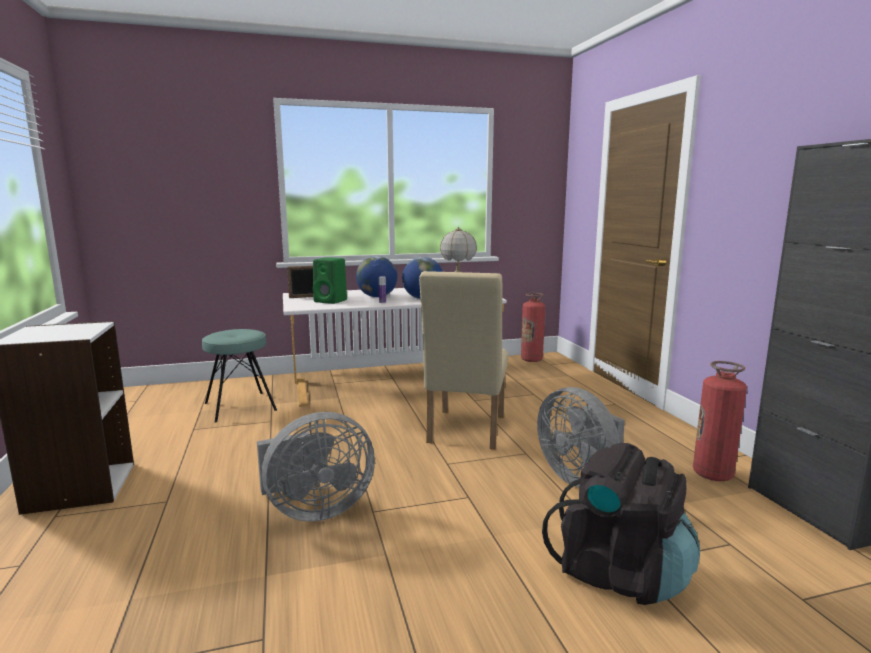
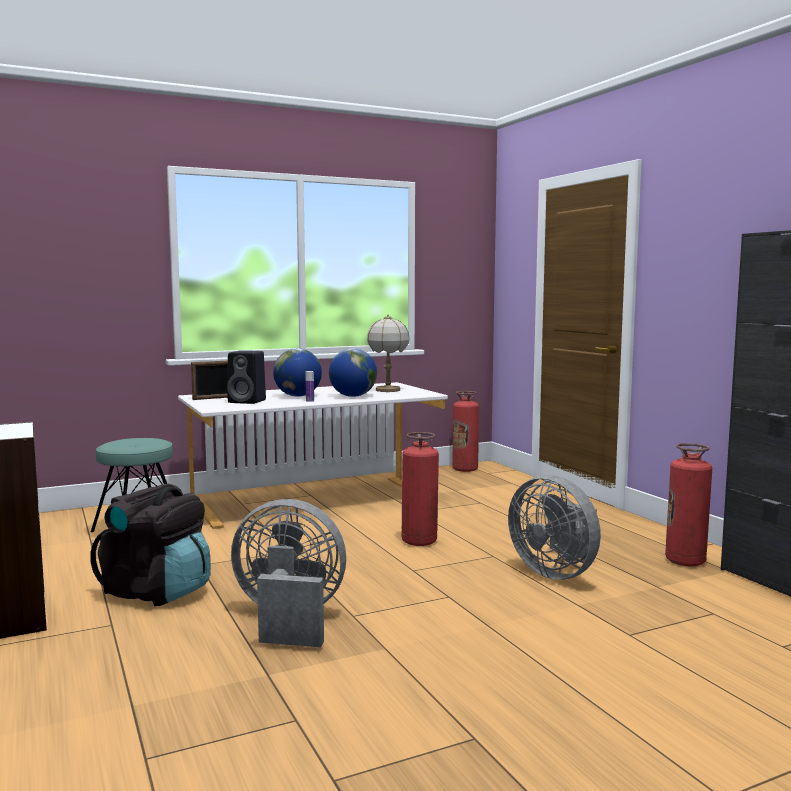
camera: 10 degrees left, 5 degrees down
(315, 510) = (289, 619): grey fan -> grey fan turned 135 degrees counterclockwise
(331, 301) = (248, 401): green speaker -> black speaker
(464, 432) = (419, 541): beige chair -> fire extinguisher
(619, 573) = (619, 642): black backpack -> black backpack (157, 592)

